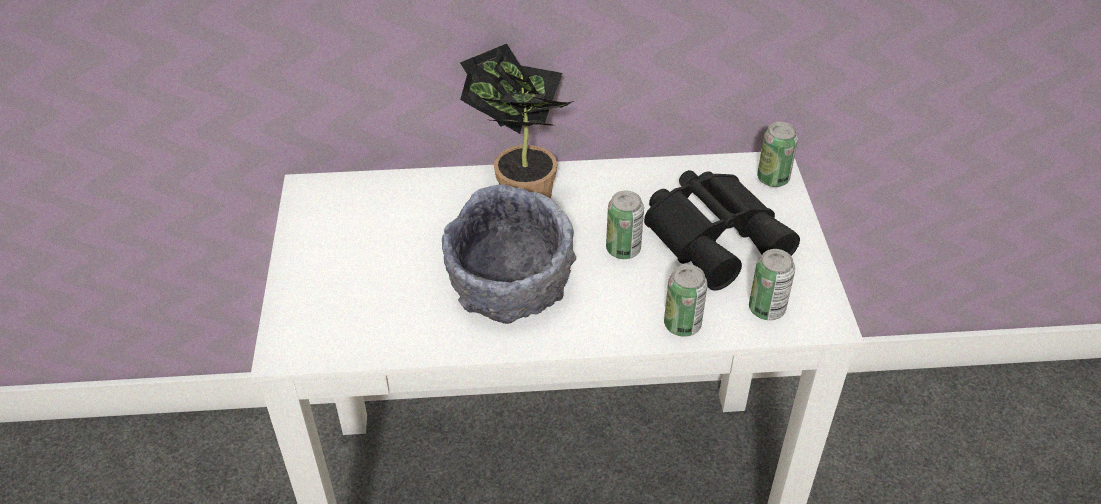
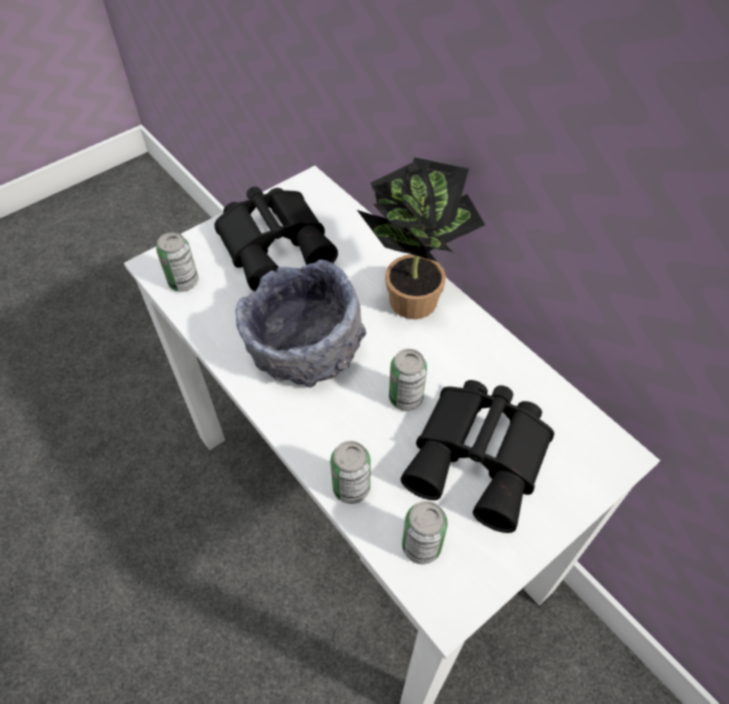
camera: 55 degrees right, 10 degrees up
(360, 248) = (276, 243): none -> black binoculars
(773, 179) = (601, 464): can -> can (183, 282)

